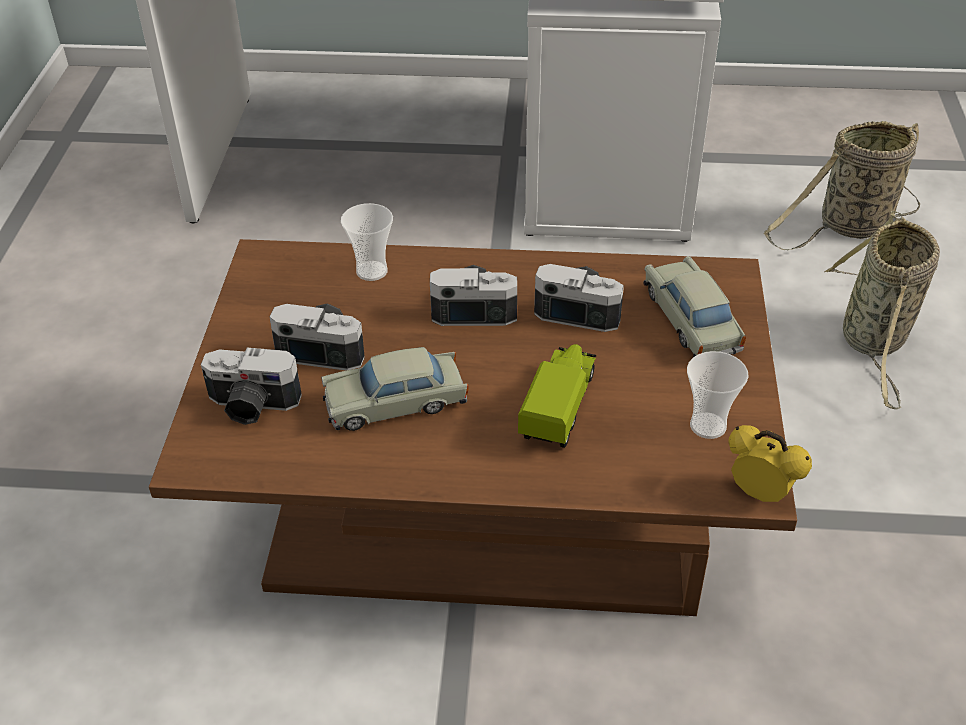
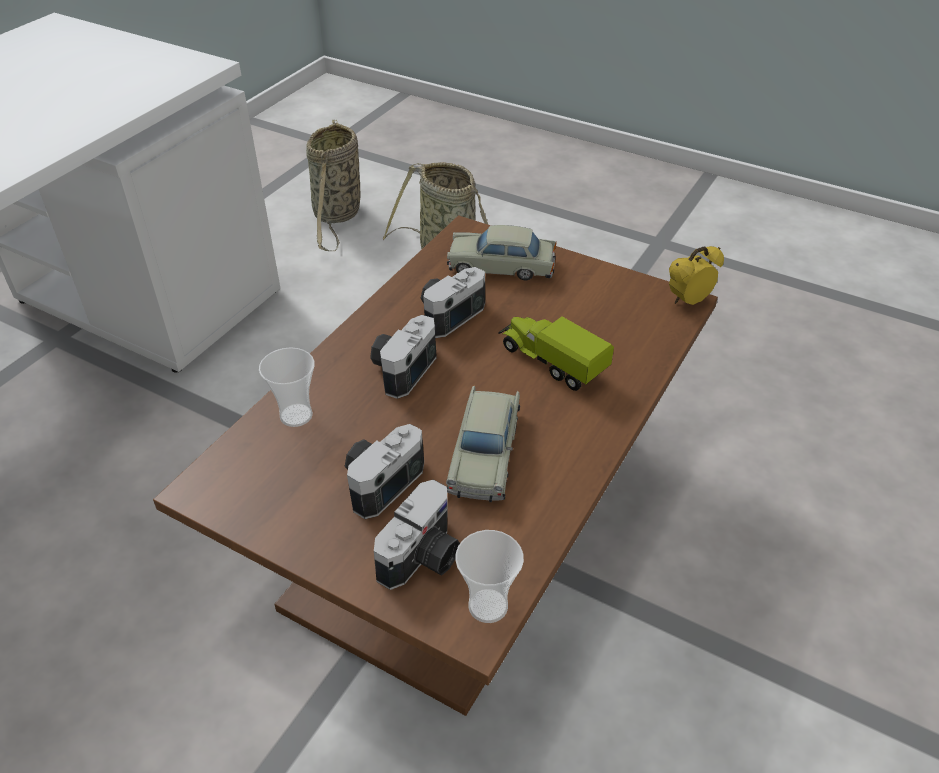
camera: 65 degrees left, 0 degrees up
(708, 426) = (613, 299): cup -> cup (488, 606)

